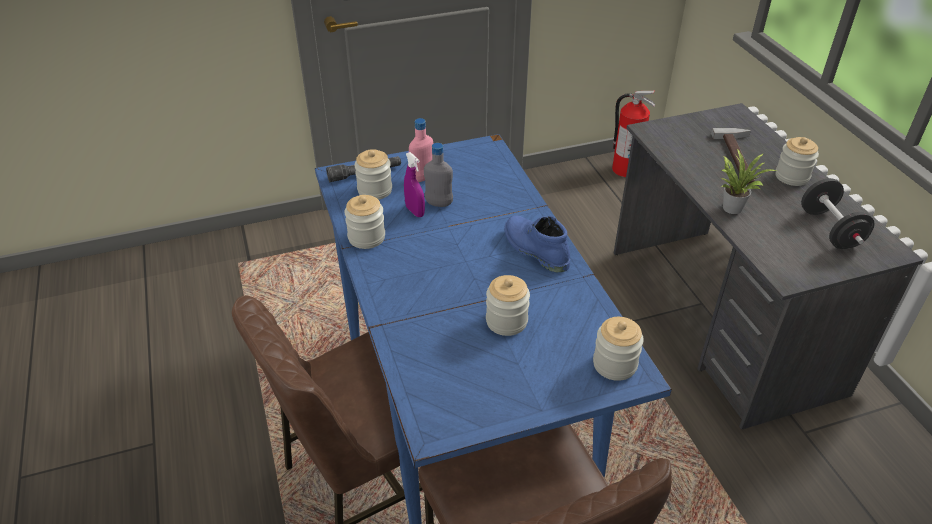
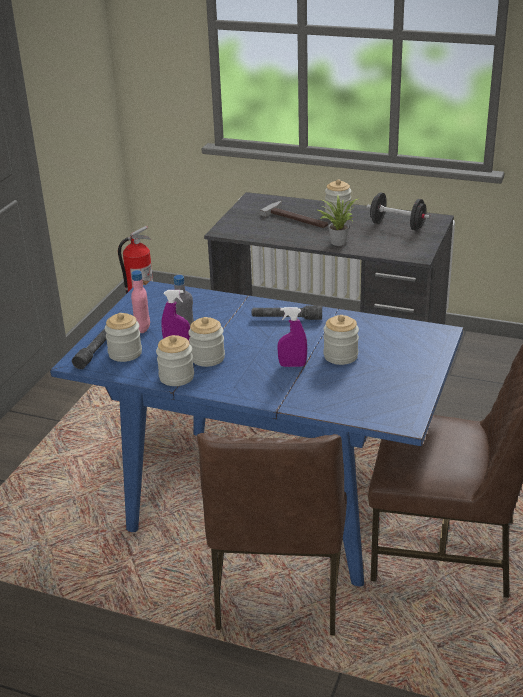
camera: 50 degrees left, 10 degrees down
(456, 297) = (292, 365): none -> purple spray bottle
(534, 250) = (287, 318): blue boot -> grey flashlight
(614, 364) = (424, 335): jar -> jar (207, 358)

